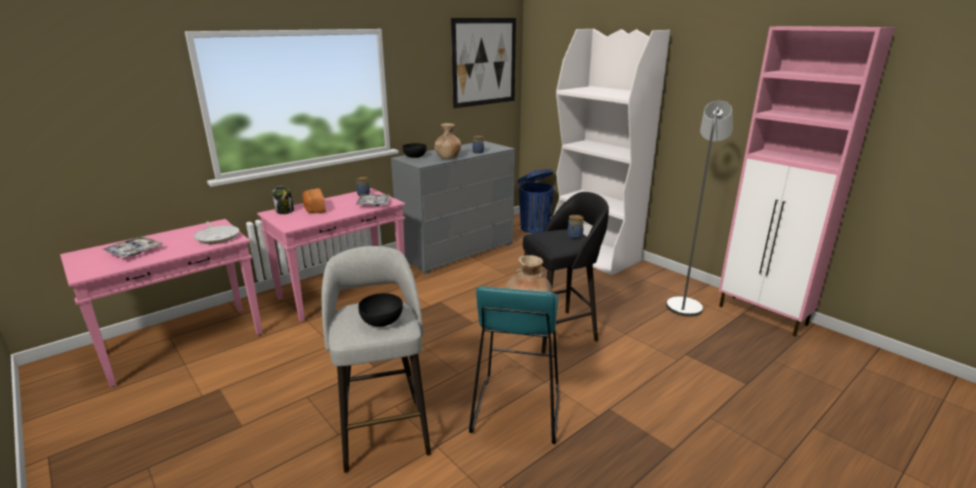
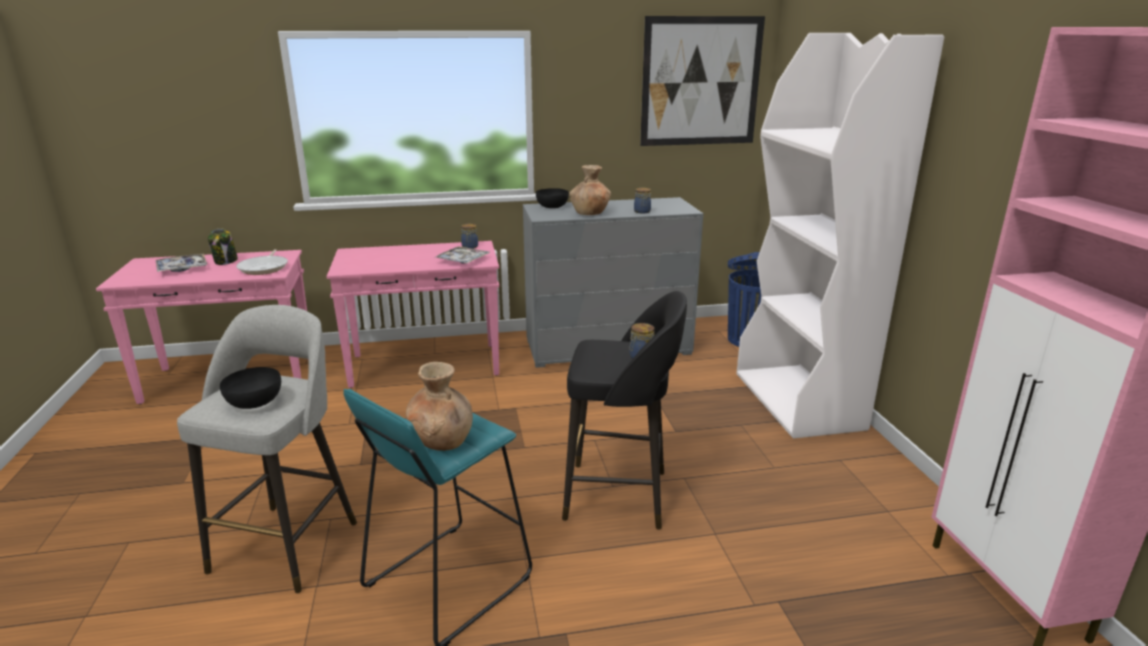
camera: 30 degrees right, 0 degrees up
(285, 211) = (363, 252): jar -> jar (226, 261)
(314, 209) = (394, 255): bread -> none
(685, 304) = (870, 521): grey floor lamp -> none

